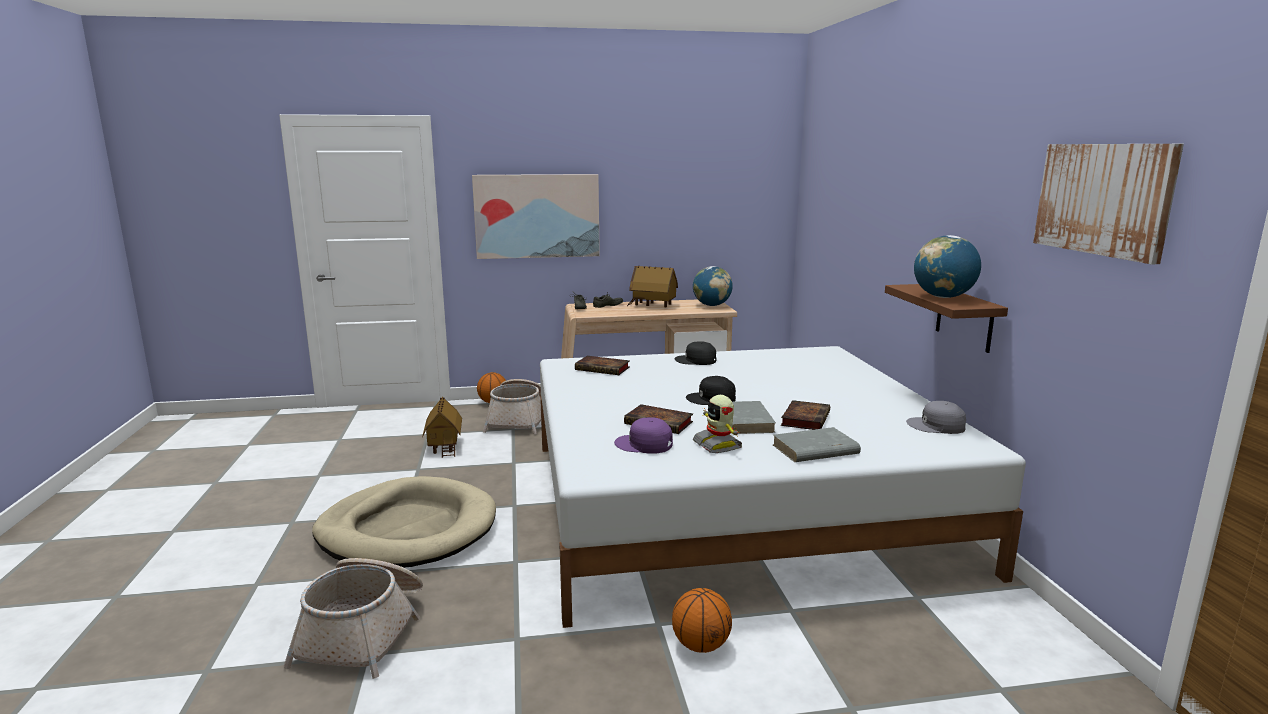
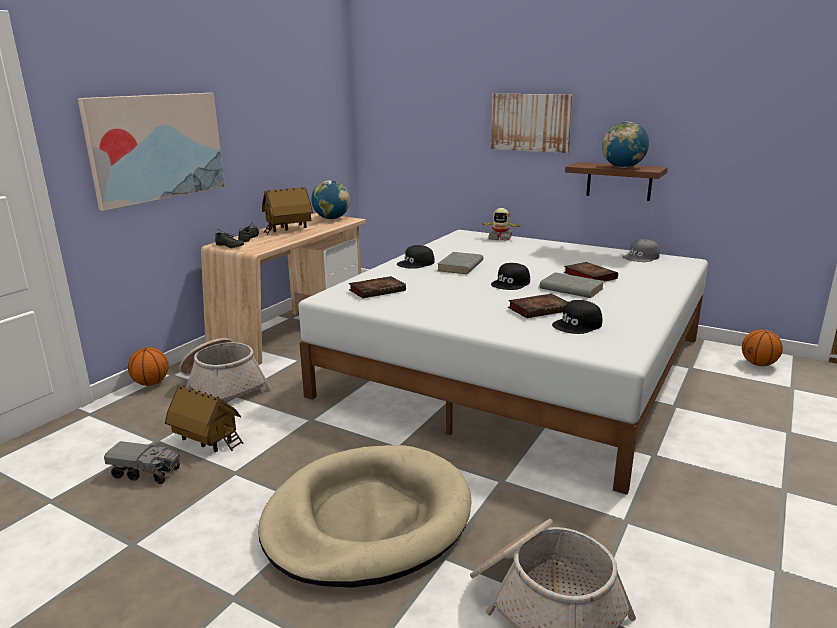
camera: 50 degrees left, 5 degrees up
(390, 447) = (147, 473): none -> toy truck
(644, 444) = (578, 325): purple cap -> black cap
(701, 646) = (693, 450): basketball -> basketball (758, 364)
(718, 445) = (606, 307): toy robot -> toy robot (500, 238)
(814, 450) = (646, 290): grey book -> grey book (460, 266)
(1103, 199) = (754, 87): picture -> picture (531, 122)

